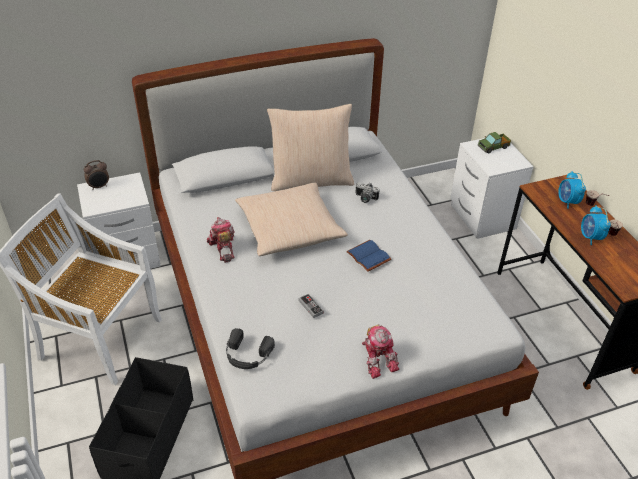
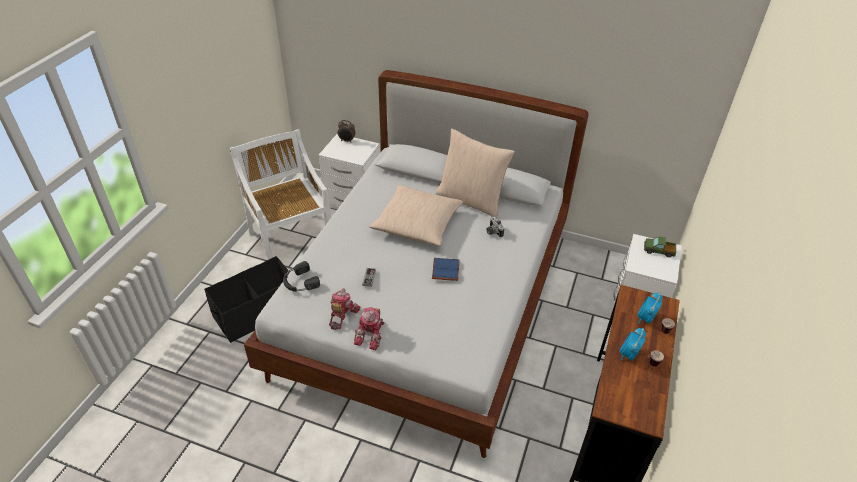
camera: 40 degrees right, 0 degrees up
(222, 248) = (363, 213): toy robot -> toy robot (342, 315)

